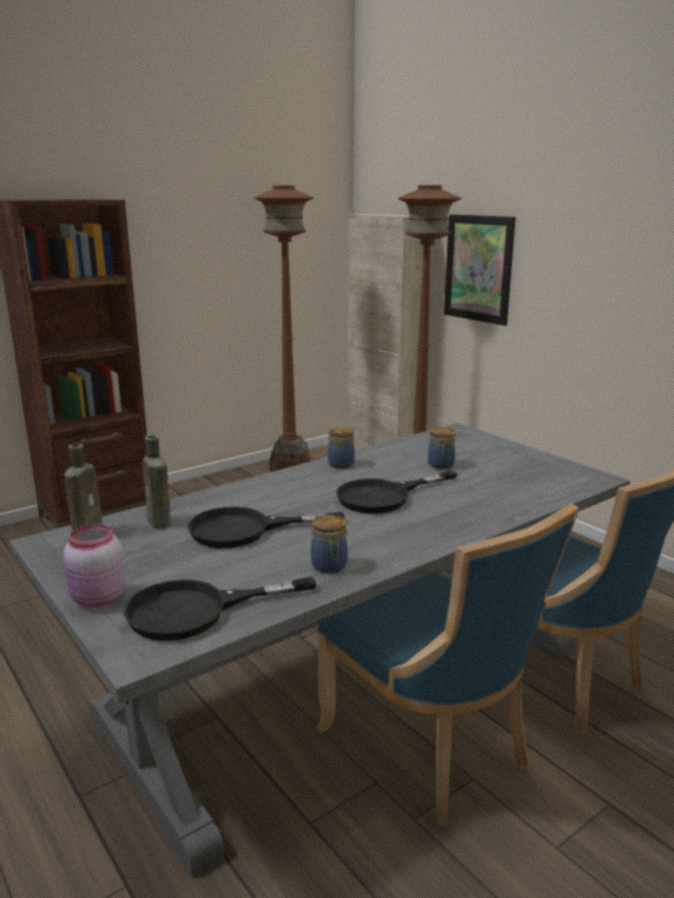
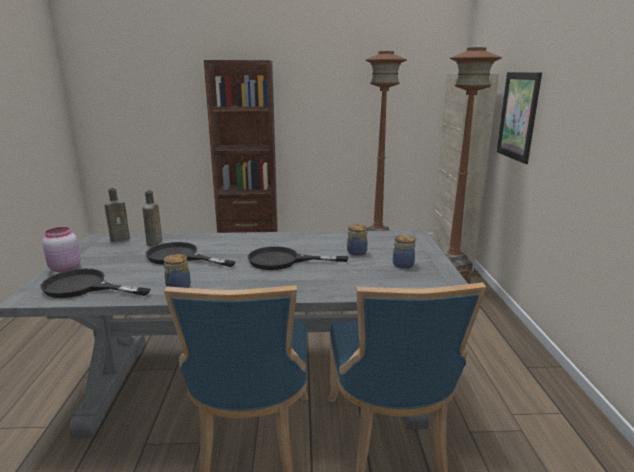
camera: 35 degrees right, 0 degrees up
(341, 464) = (298, 237): jar -> jar (404, 264)

